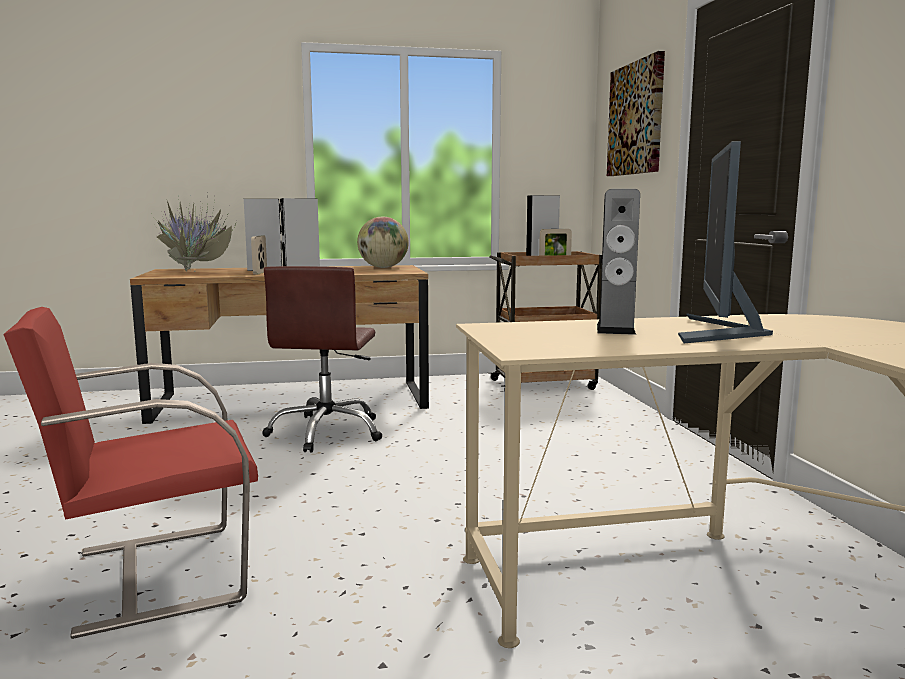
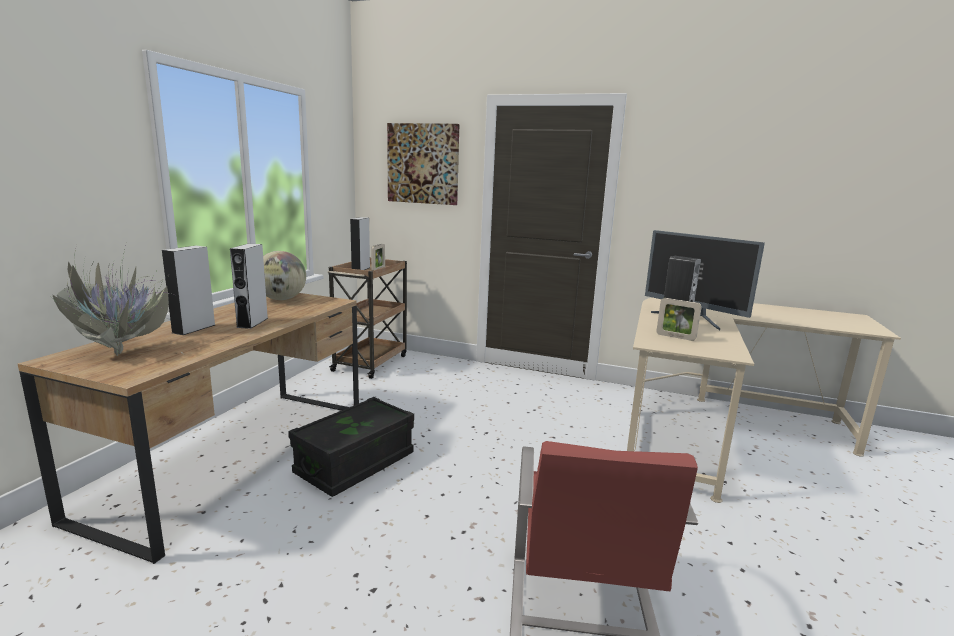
camera: 60 degrees left, 5 degrees up
(260, 273) = (221, 334): picture frame -> picture frame (675, 337)
(327, 432) = (355, 464): brown office chair -> black storage box

